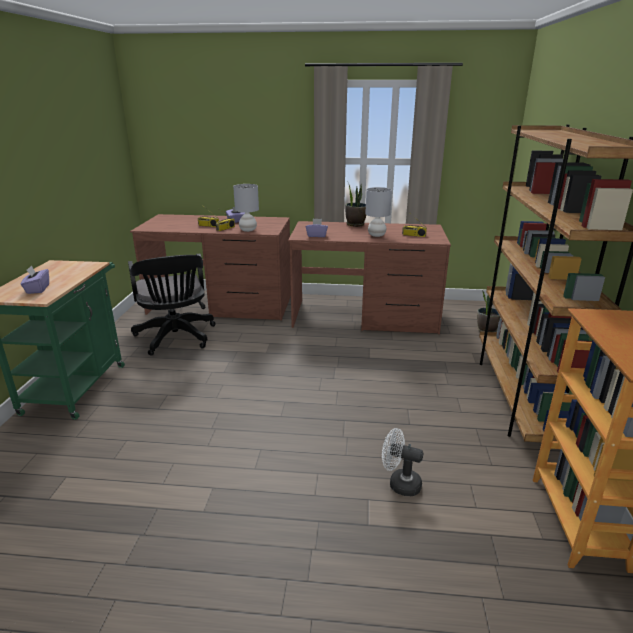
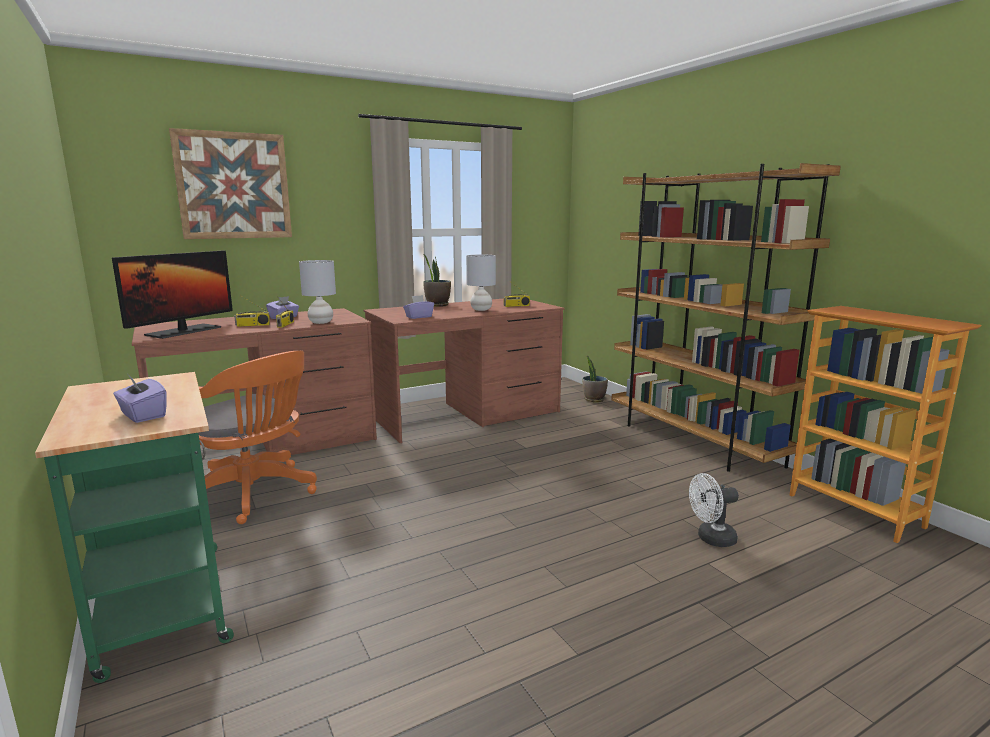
camera: 35 degrees left, 10 degrees down
(167, 225) = (184, 331): none -> monitor
(176, 338) = (254, 494): black office chair -> orange office chair
(217, 123) = (234, 186): none -> picture

